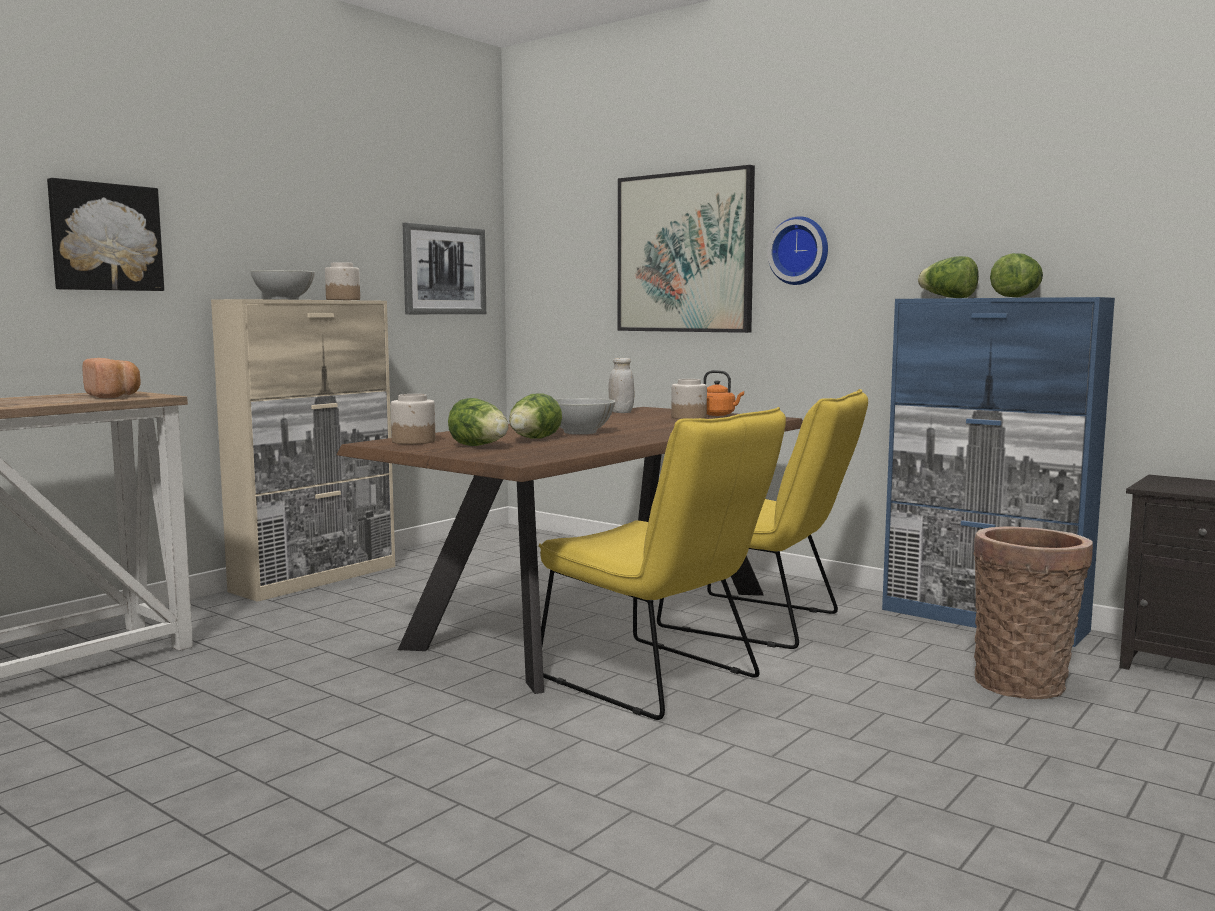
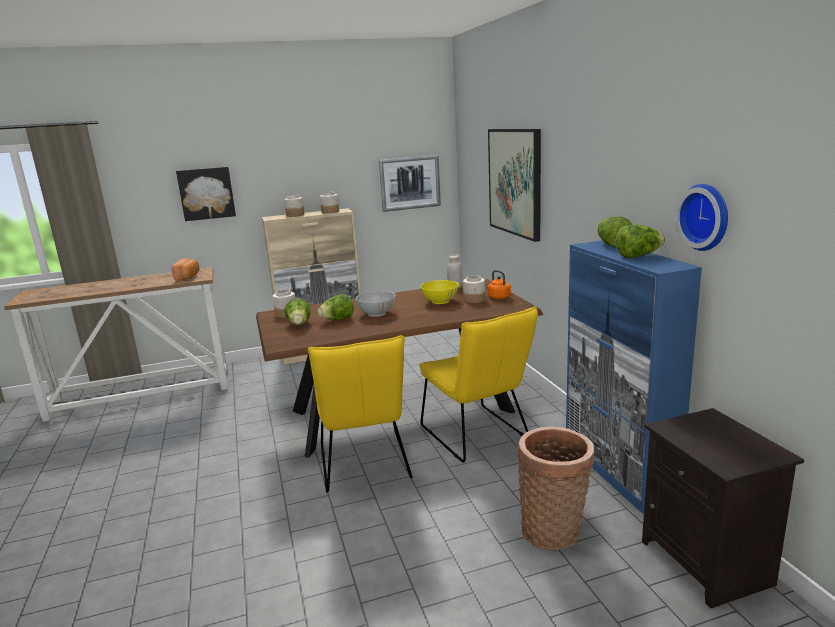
camera: 35 degrees right, 10 degrees up
(283, 299) = (295, 215): white bowl -> jar
(642, 421) = (440, 301): none -> yellow bowl
(800, 251) = (558, 192): wall clock -> wall clock (706, 216)

